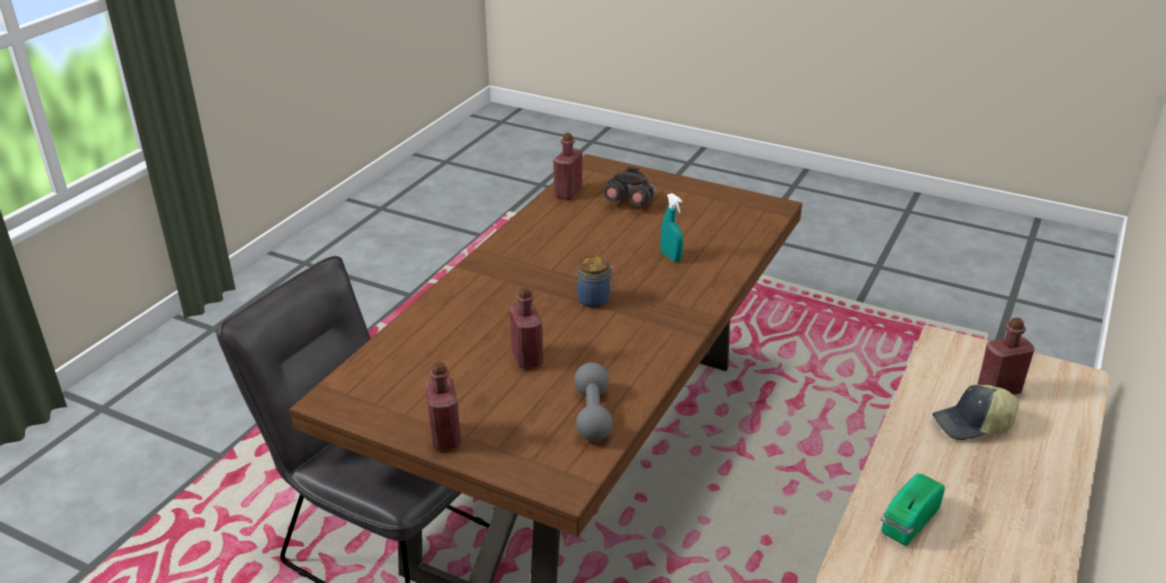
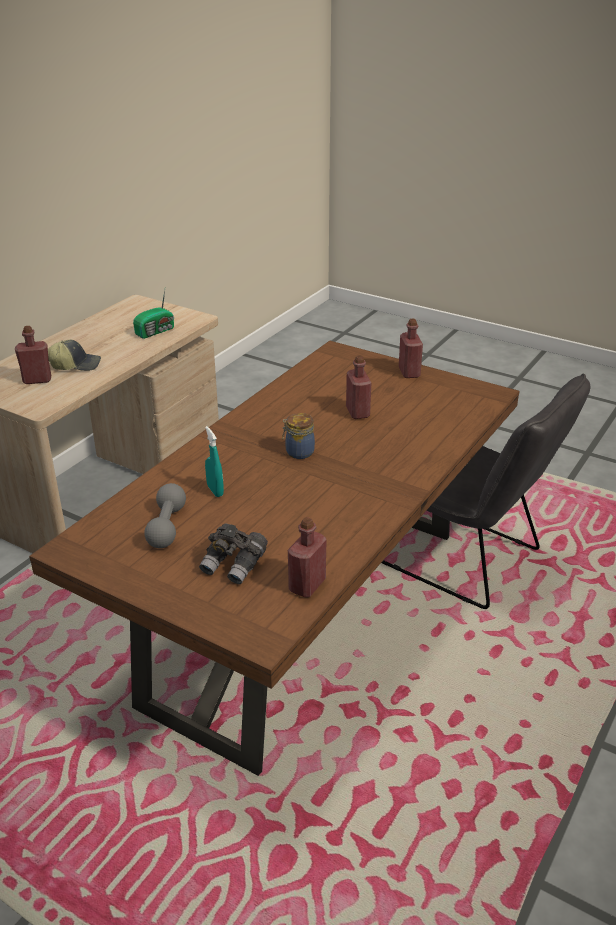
camera: 175 degrees left, 0 degrees up
(592, 414) = (314, 379): grey dumbbell -> grey dumbbell (167, 527)

